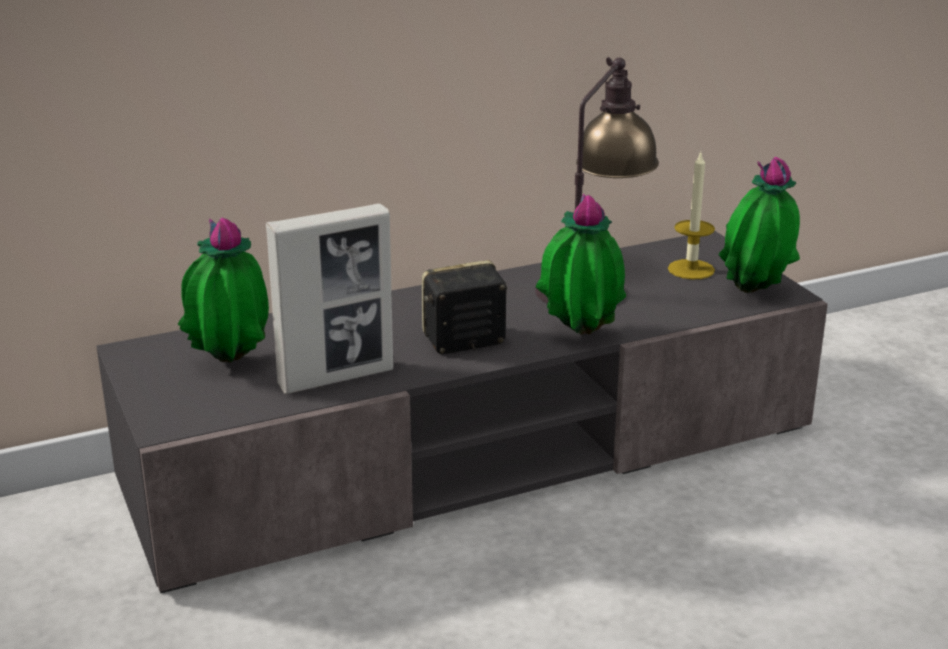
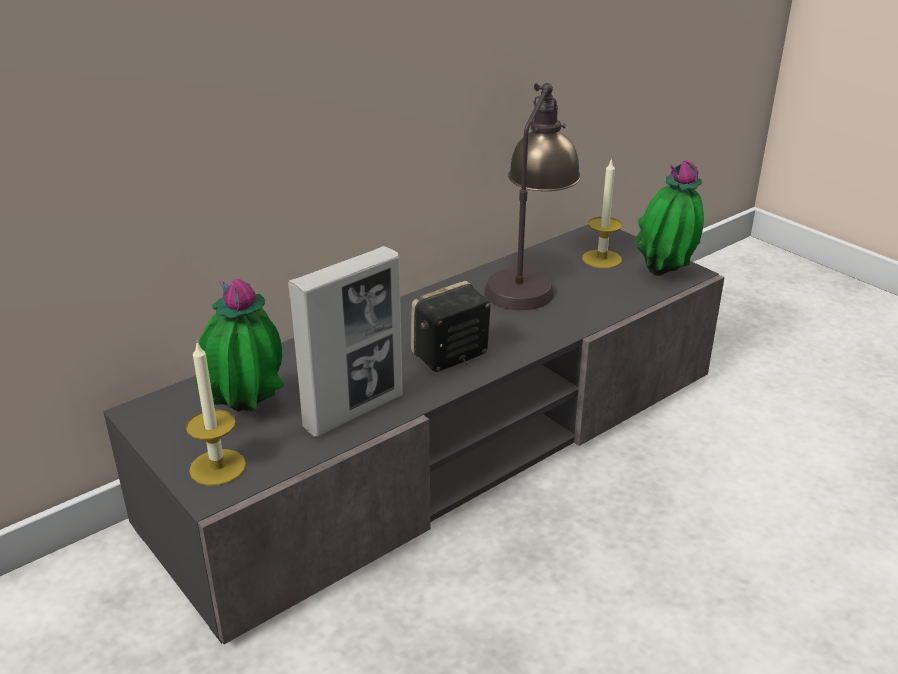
camera: 15 degrees left, 5 degrees up
(179, 406) = (217, 467): none -> candle
(579, 337) = (546, 337): potted plant -> none

